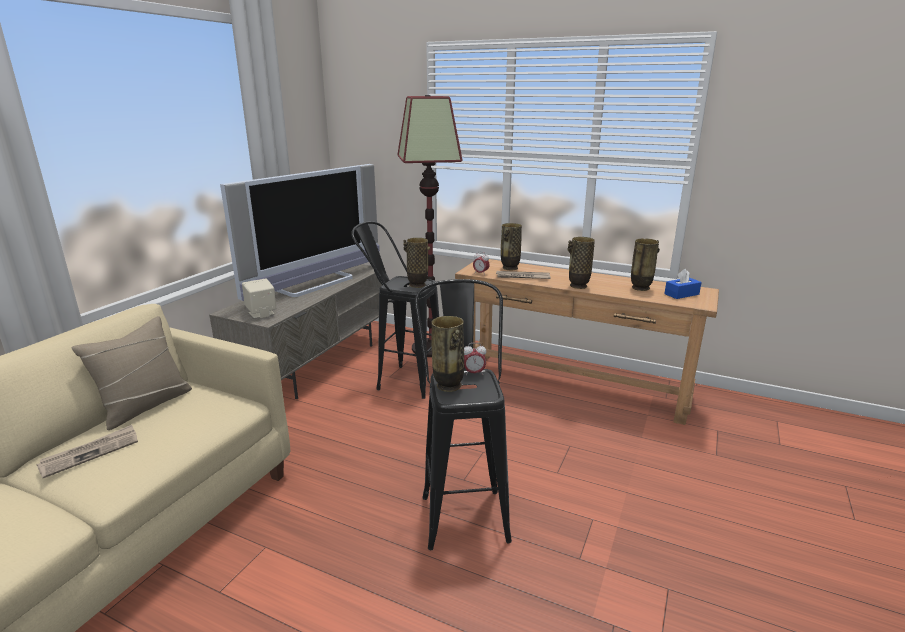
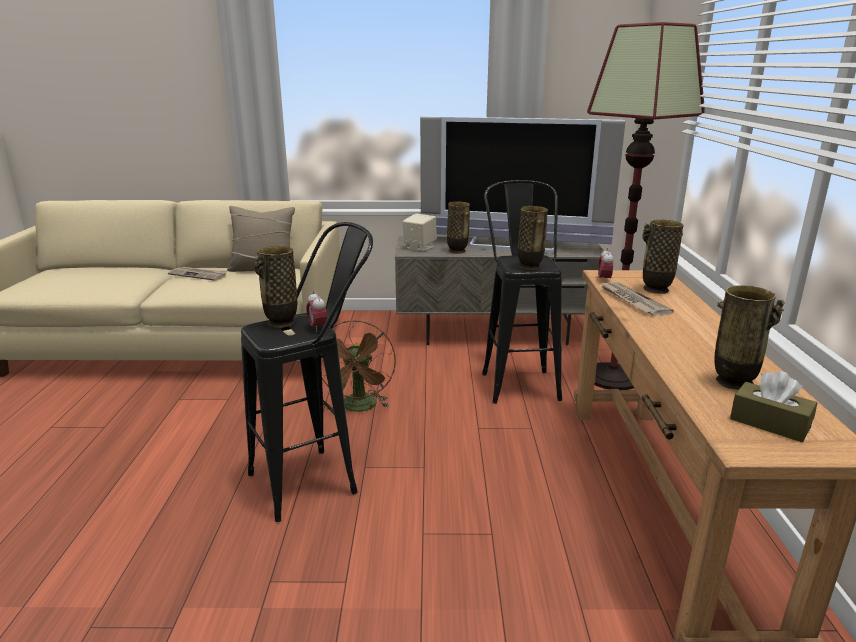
camera: 65 degrees right, 0 degrees up
(371, 461) = (359, 408): none -> brown fan
(578, 286) = (656, 336): vase -> vase (457, 251)
(681, 294) = (769, 423): blue tissue box -> brown tissue box

